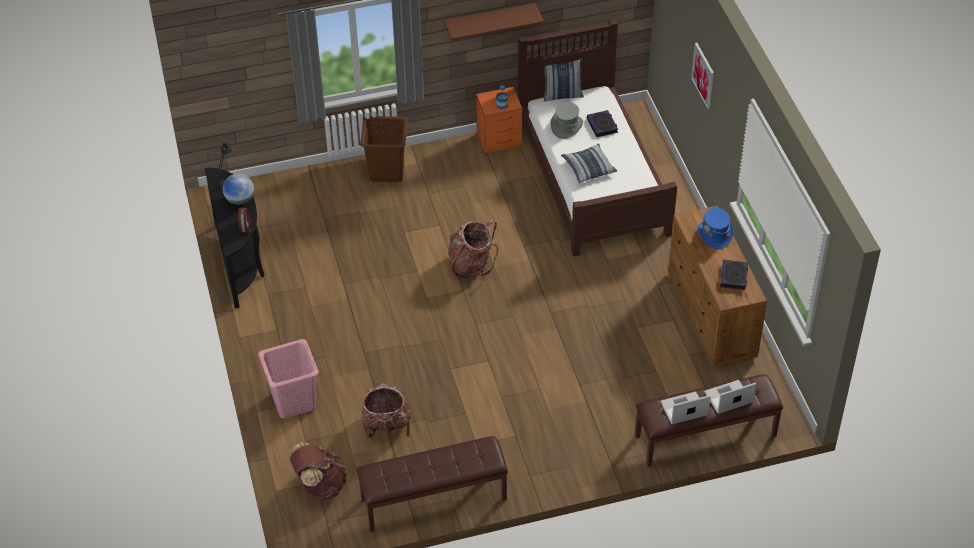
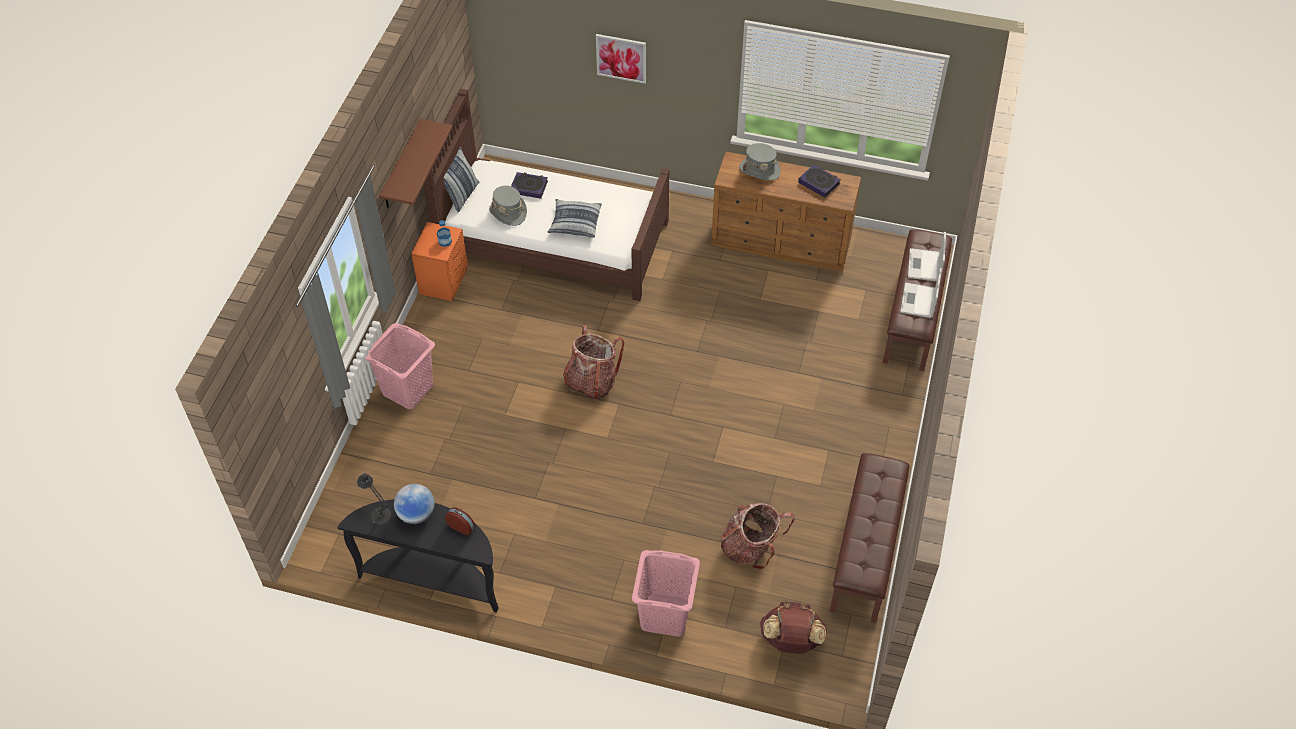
camera: 60 degrees left, 5 degrees up
(386, 170) = (407, 389): brown laundry basket -> pink laundry basket
(715, 234) = (760, 170): blue hat -> grey hat

